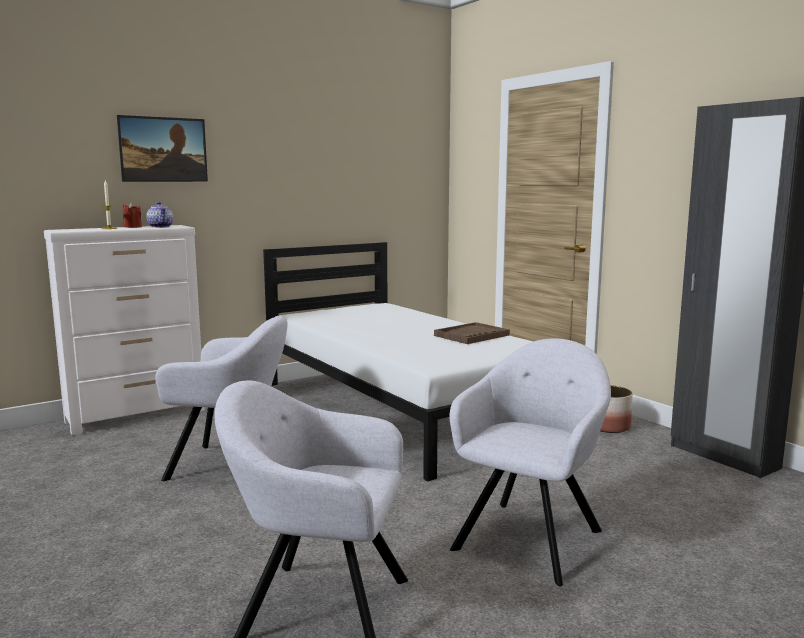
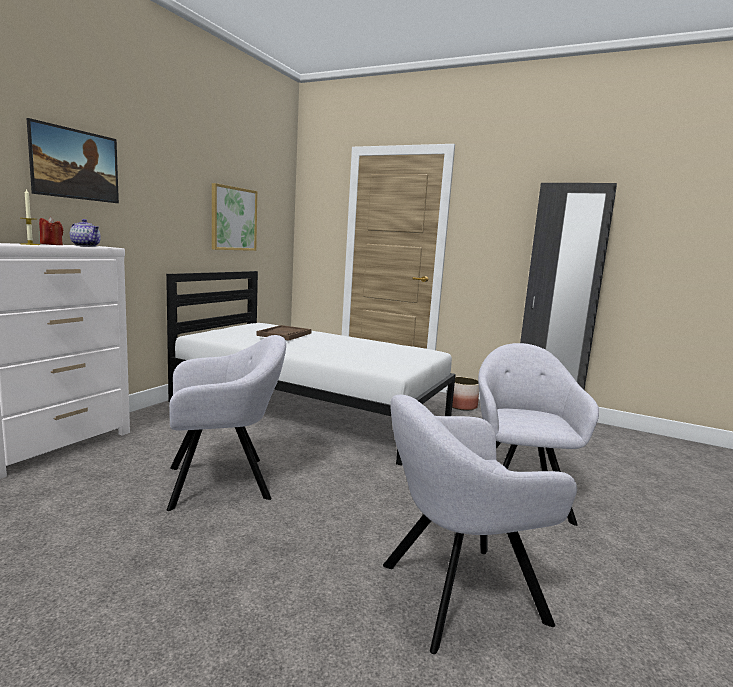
camera: 30 degrees left, 0 degrees up
(353, 184) = (233, 219): none -> picture
(471, 335) = (375, 345): brown tray -> brown tray (284, 334)

